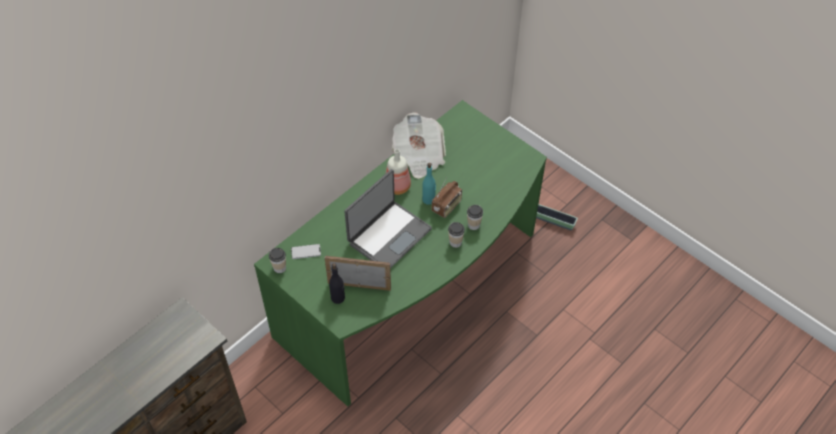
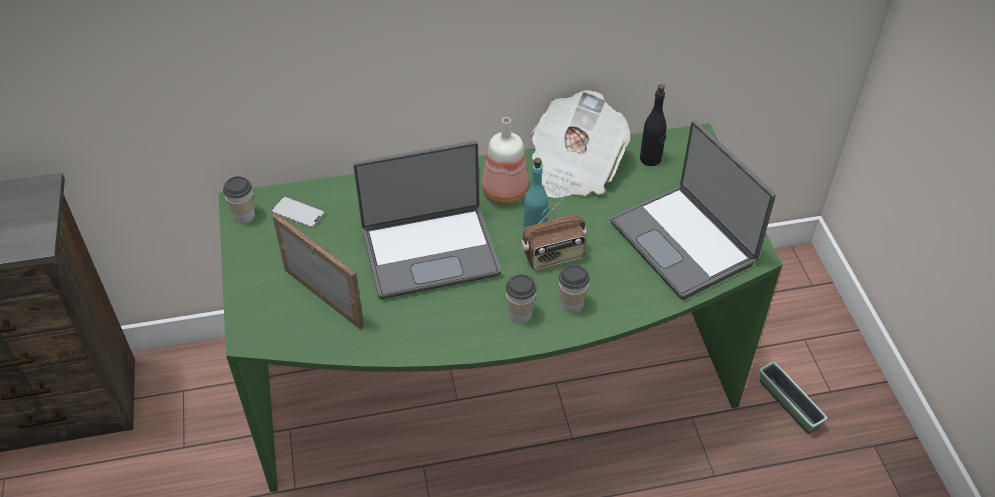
camera: 35 degrees right, 5 degrees down
(338, 298) = (279, 298): black bottle -> black bottle (650, 159)
(498, 168) = (684, 242): none -> laptop

